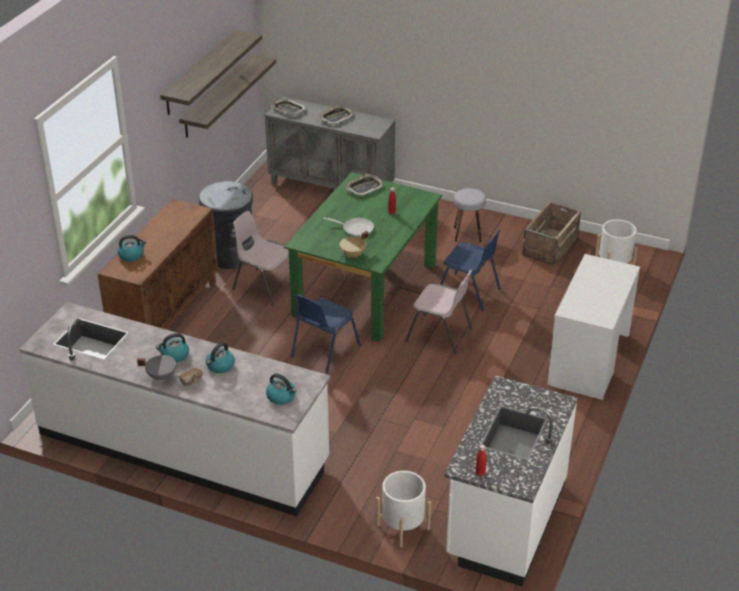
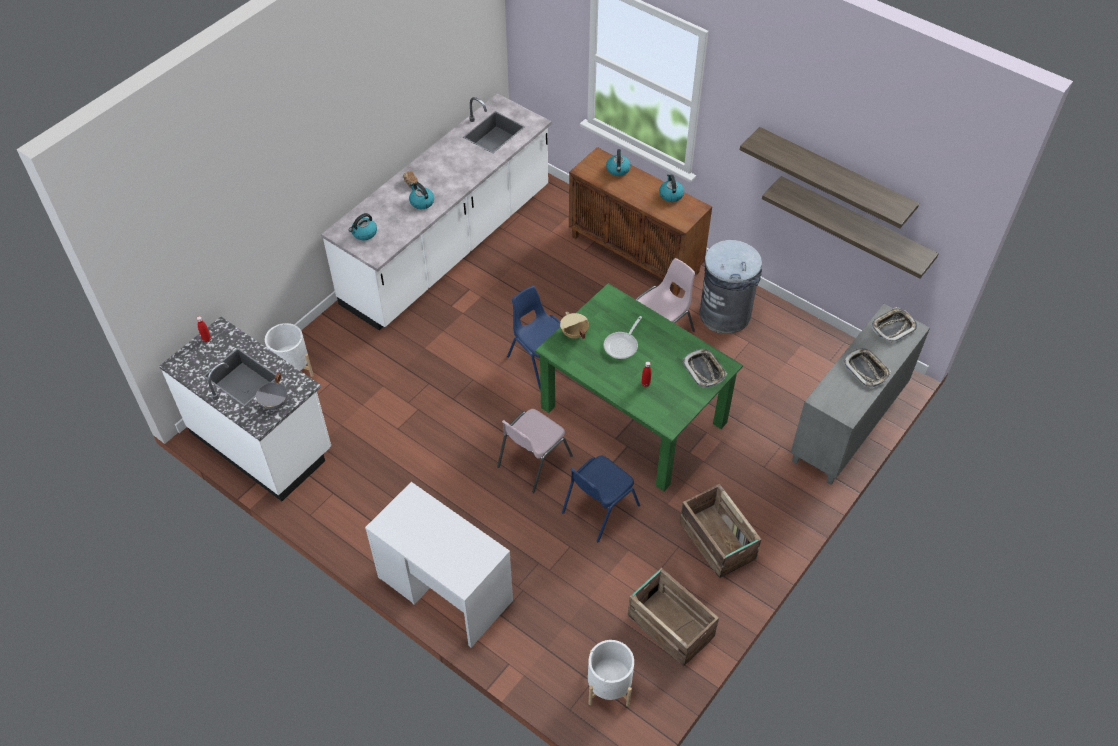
camera: 105 degrees right, 15 degrees up
(161, 376) = (425, 167): grey cooking pot -> grey cooking pot (275, 403)
(174, 356) = (448, 177): kettle -> kettle (671, 195)
(468, 234) = (717, 542): grey stool -> crate

